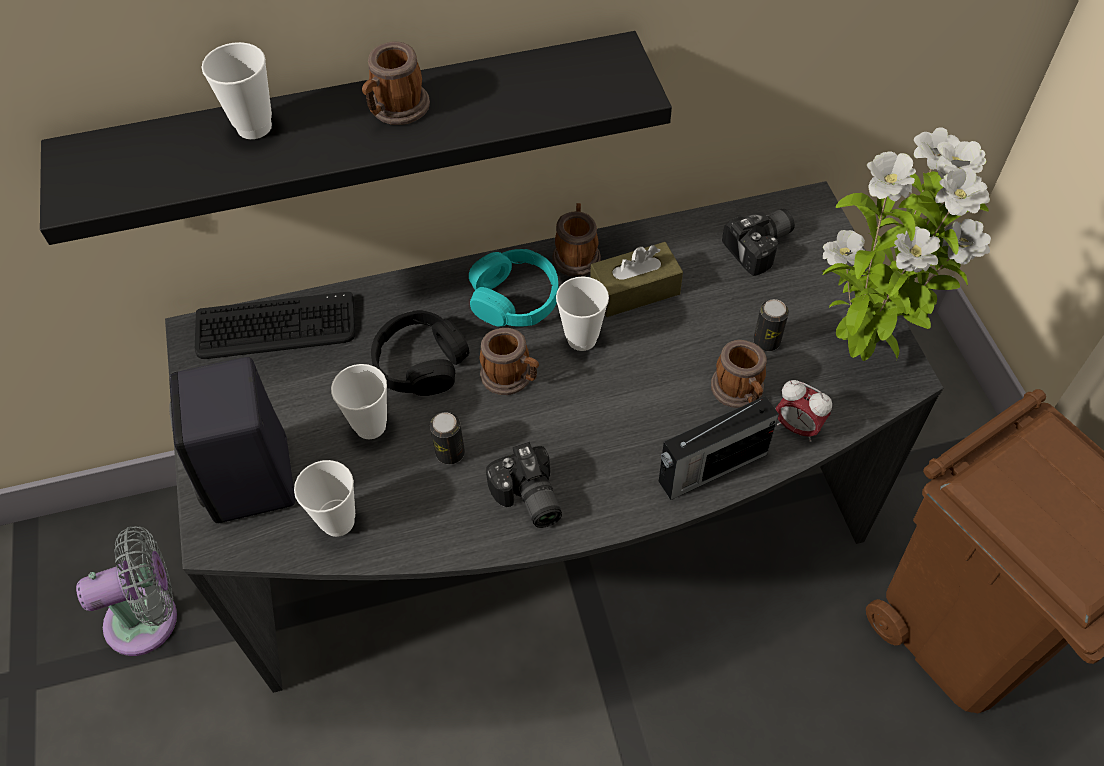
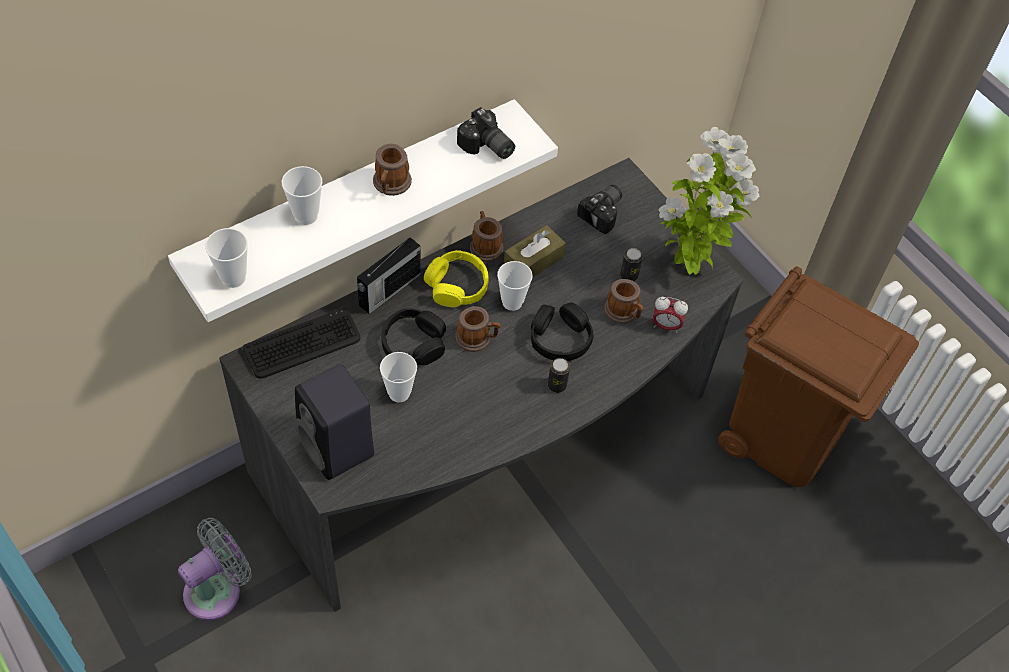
camera: 25 degrees left, 0 degrees up
(338, 521) = (406, 458): cup -> cup (233, 278)
(359, 129) = (352, 199): black shelf -> white shelf
(450, 453) = (459, 397): can -> can (557, 385)
(514, 298) = (457, 286): turquoise headphones -> yellow headphones
(527, 499) = (519, 412): camera -> camera (486, 147)
(630, 406) = (560, 338): none -> black headphones
(710, 468) = (623, 364): radio -> radio (388, 290)

